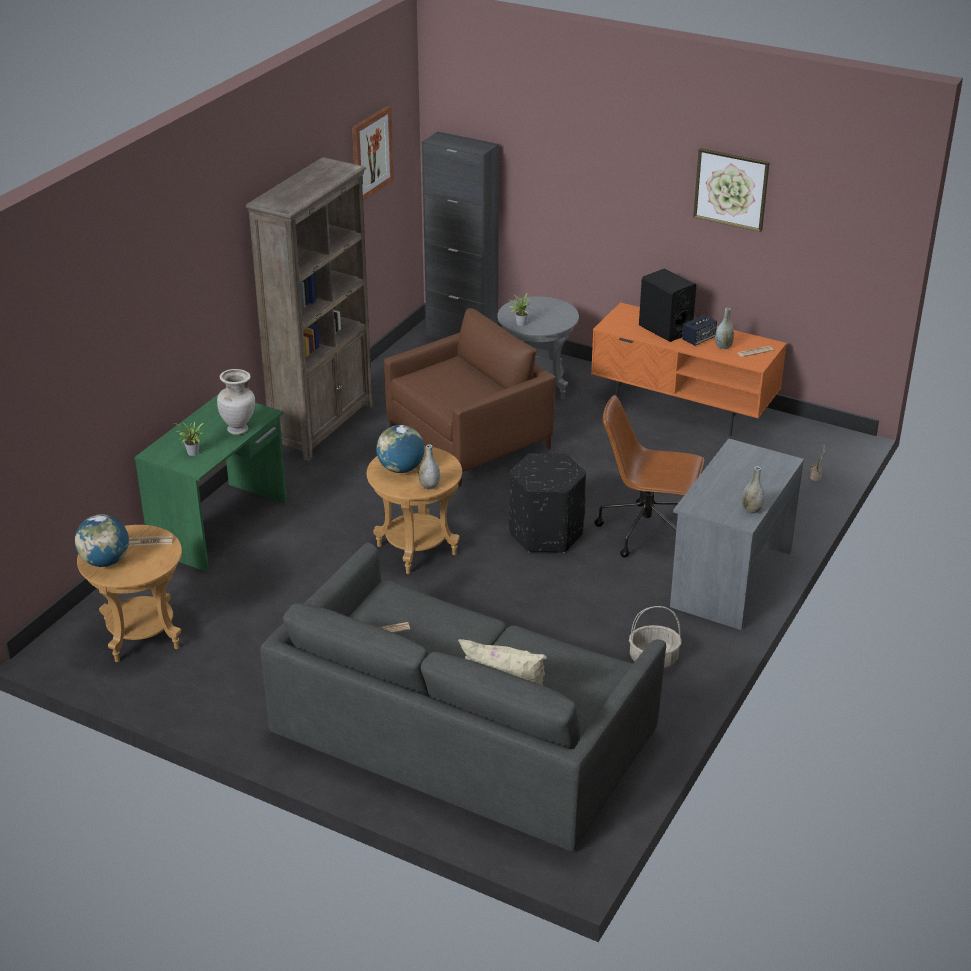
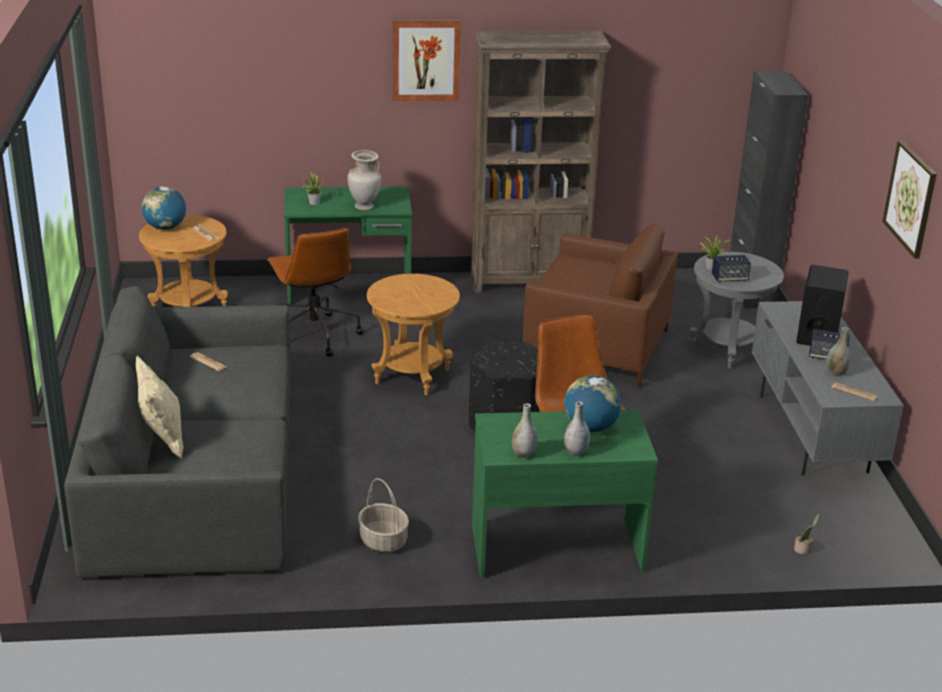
camera: 55 degrees right, 5 degrees down
(282, 576) = (314, 334): none -> brown office chair
(371, 154) = (688, 59): picture -> picture (426, 60)
(401, 469) = (408, 288): globe -> globe (590, 427)
(429, 486) = (397, 306): grey vase -> grey vase (576, 452)
(547, 324) = (729, 278): none -> speaker
(684, 407) = (813, 434): orange tv stand -> grey tv stand
(729, 579) = (555, 547): grey desk -> green desk

